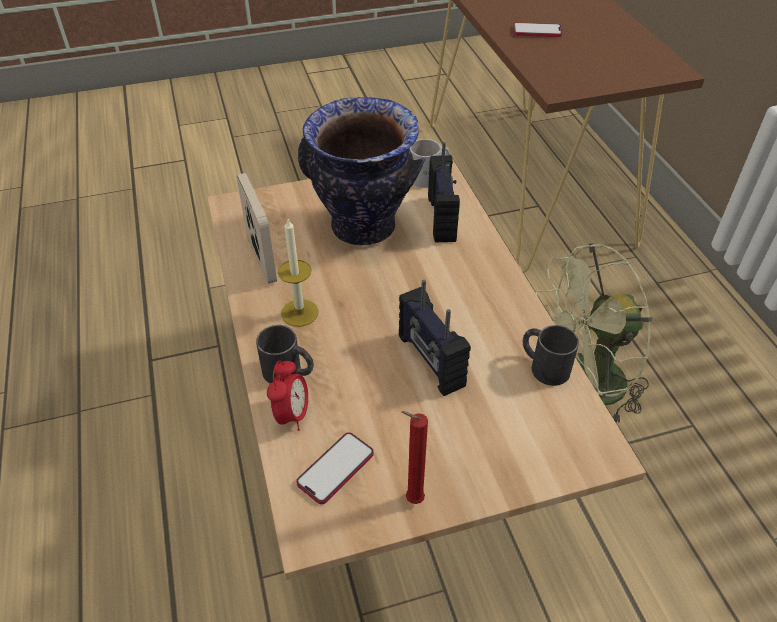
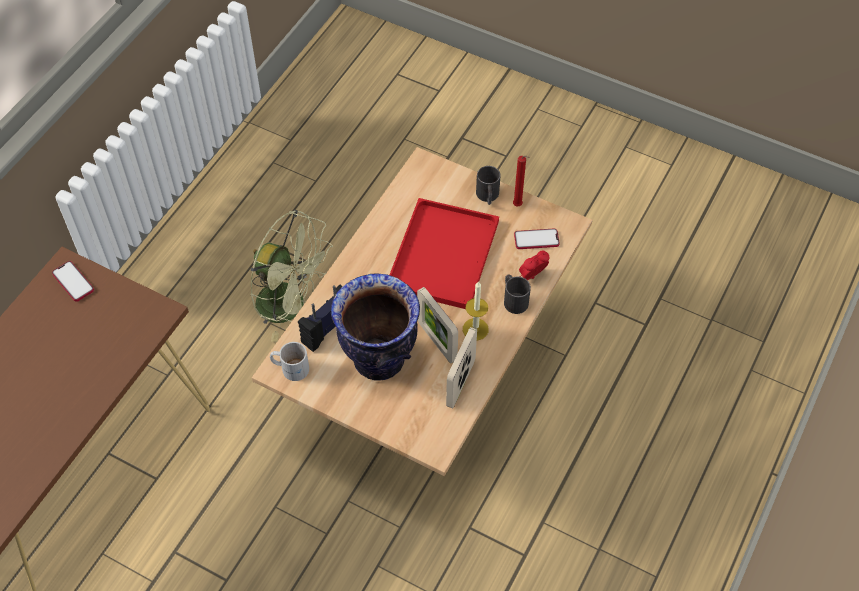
camera: 135 degrees left, 10 degrees up
(326, 276) = (437, 341): none -> picture frame
(430, 361) = (442, 252): radio -> red tray
(537, 31) = (68, 384): phone -> phone (73, 282)
(543, 366) = (396, 210): black mug -> black mug (488, 196)

